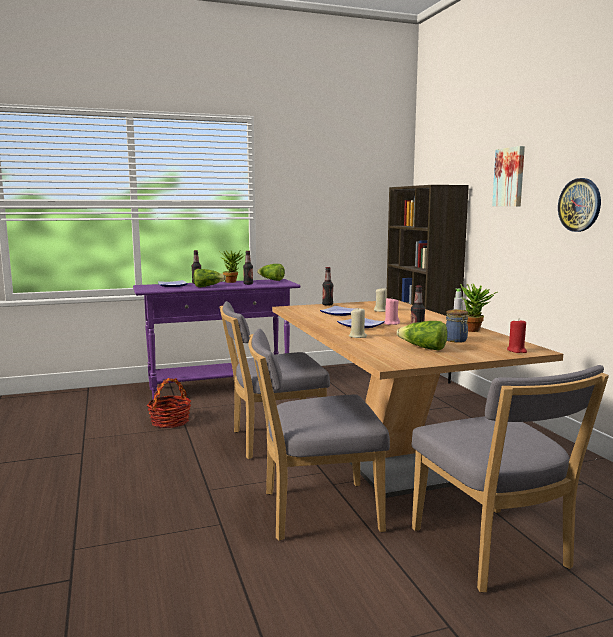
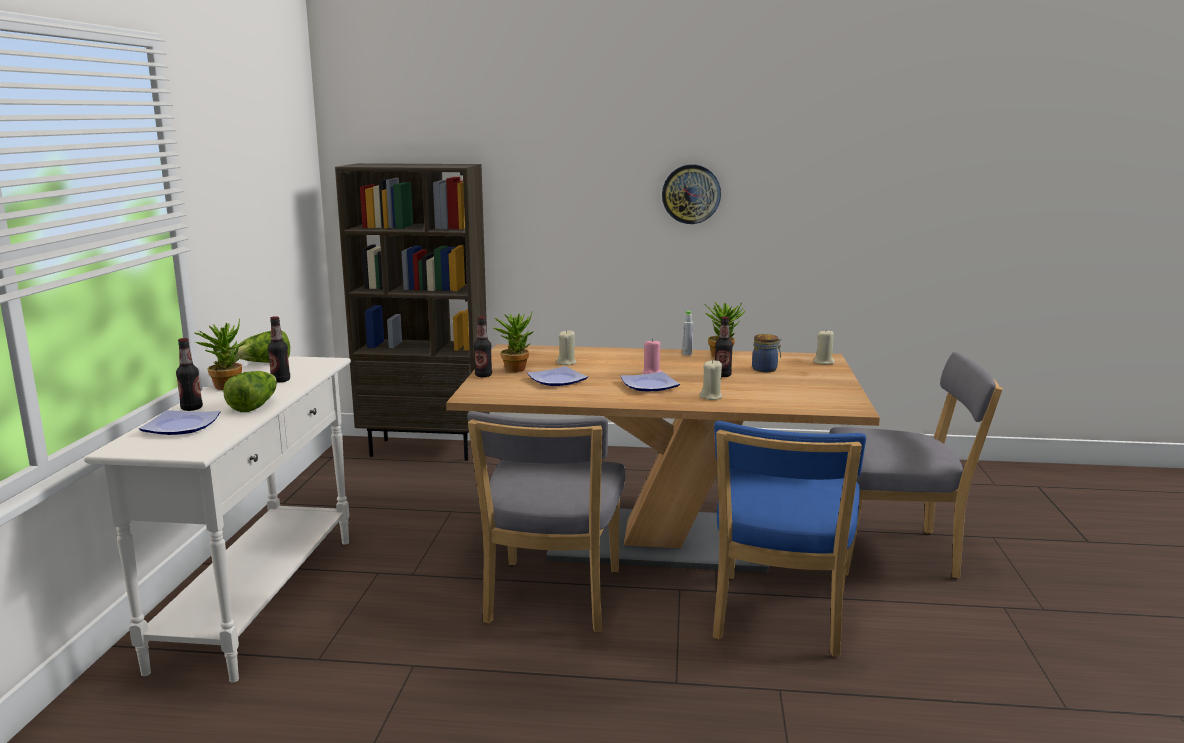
camera: 65 degrees left, 5 degrees up
(170, 422) = (369, 677): basket -> none
(220, 389) = (260, 599): purple console table -> white console table
(314, 511) = (778, 619): grey chair -> blue chair
(351, 306) = (515, 368): none -> potted plant
(423, 348) = (792, 386): lettuce -> none
(510, 177) = (568, 157): picture -> none
(516, 351) = (824, 362): red candle -> beige candle

